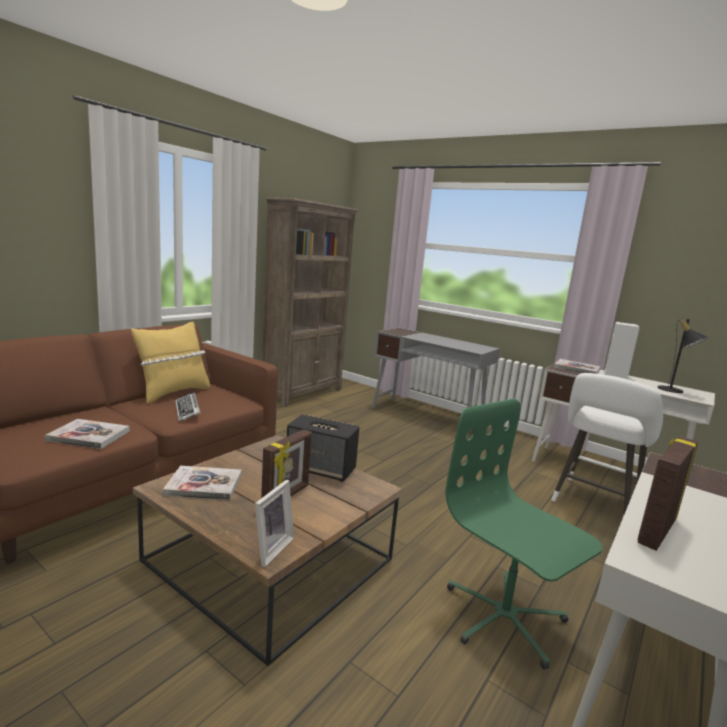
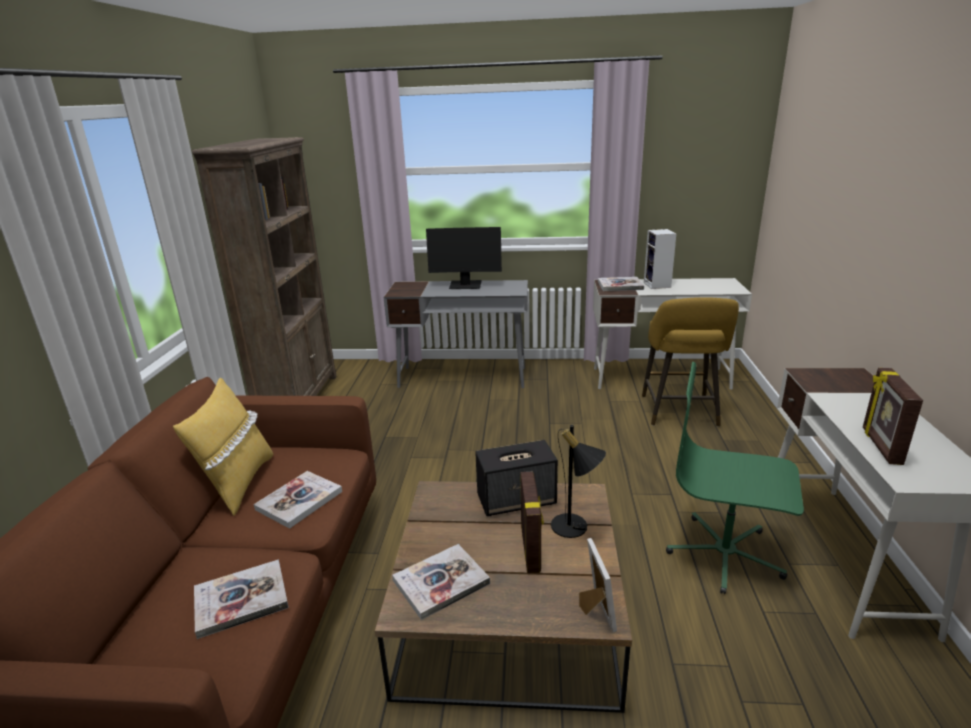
camera: 30 degrees left, 10 degrees up
(187, 410) = (299, 500): keyboard -> book
(444, 339) = (465, 285): none -> monitor
(593, 504) = (680, 413): white stool -> yellow stool
(674, 391) = (711, 286): black table lamp -> black table lamp (575, 528)

